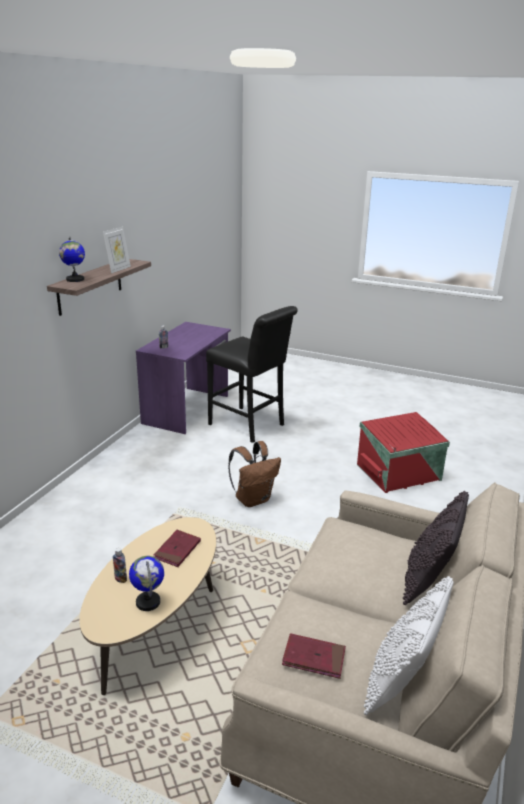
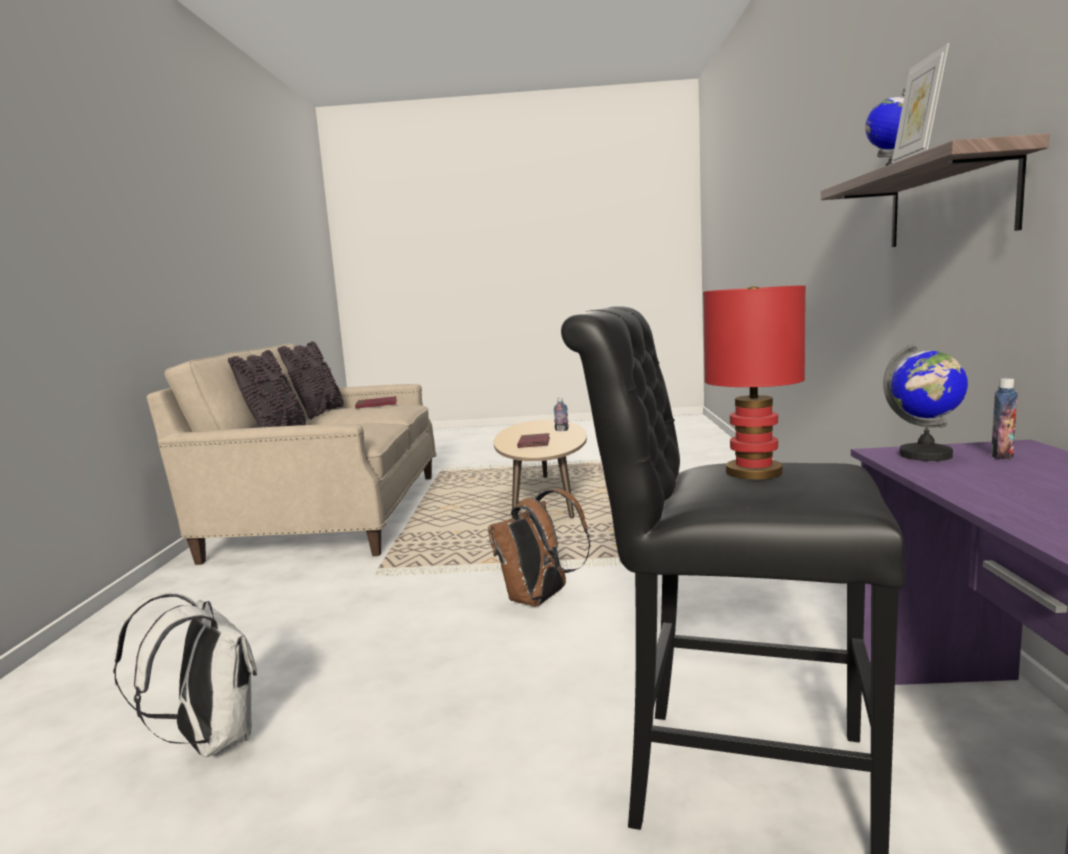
camera: 160 degrees right, 15 degrees down
(148, 602) = (524, 429): globe -> globe (925, 455)
(247, 344) = (755, 472): none -> red table lamp
(399, 473) = (209, 741): red storage box -> white backpack
(400, 682) = (317, 413): white pillow -> black pillow

